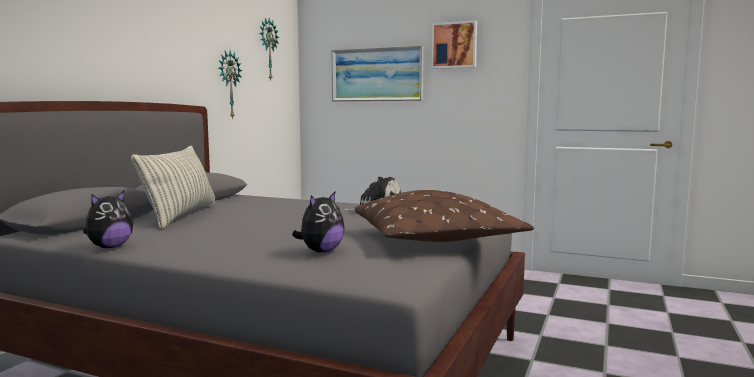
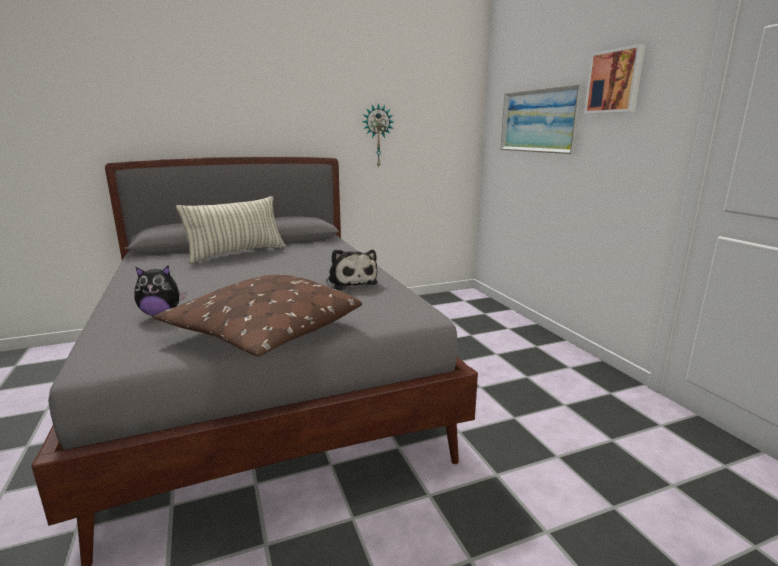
camera: 45 degrees right, 10 degrees up
(109, 247) = (127, 272): plush toy -> none
(267, 49) = (434, 97): wall clock -> none

